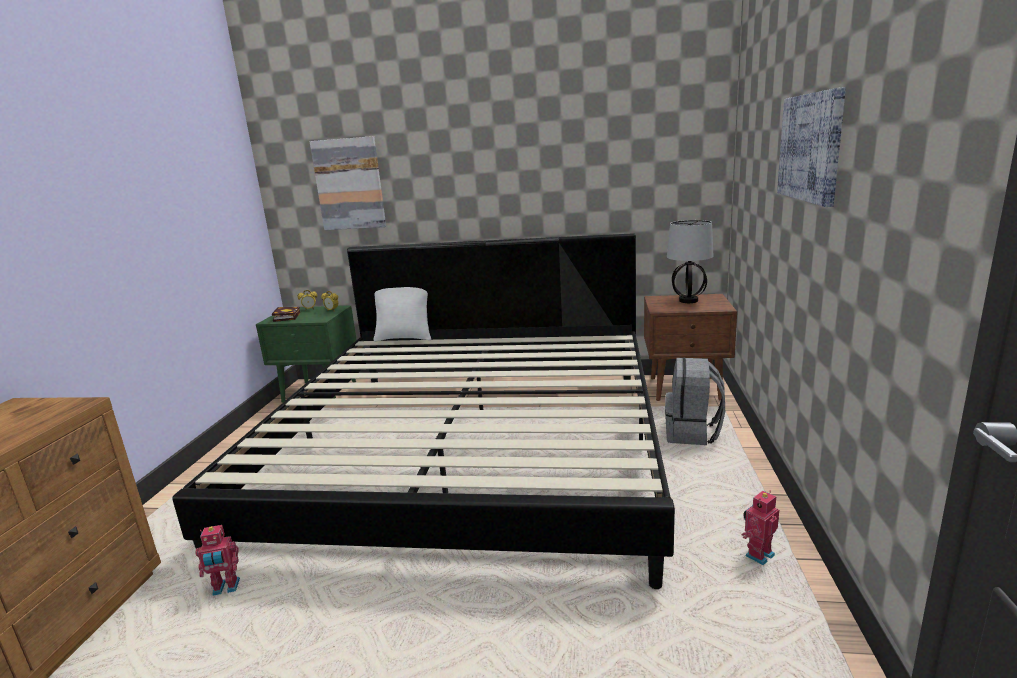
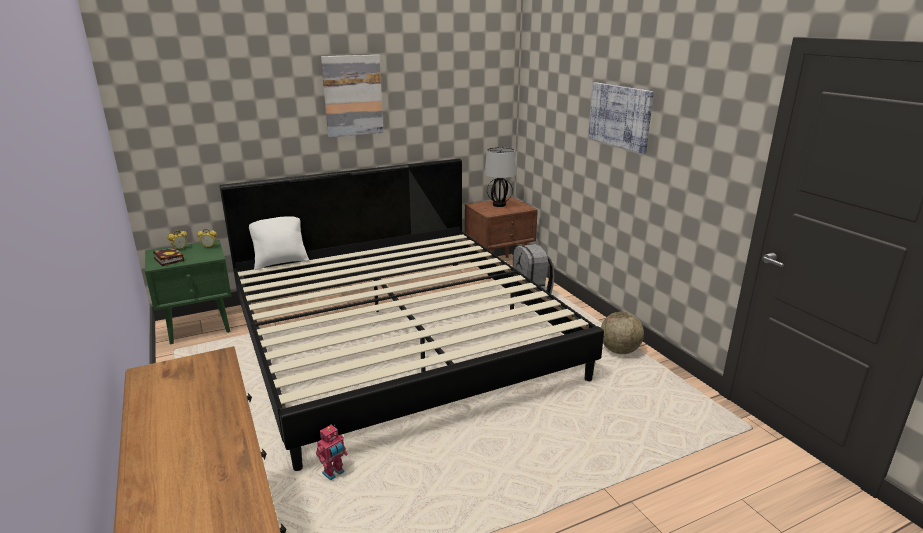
camera: 35 degrees left, 5 degrees up
(349, 184) = (216, 125): picture -> picture (352, 95)
(758, 555) = (619, 351): toy robot -> globe

